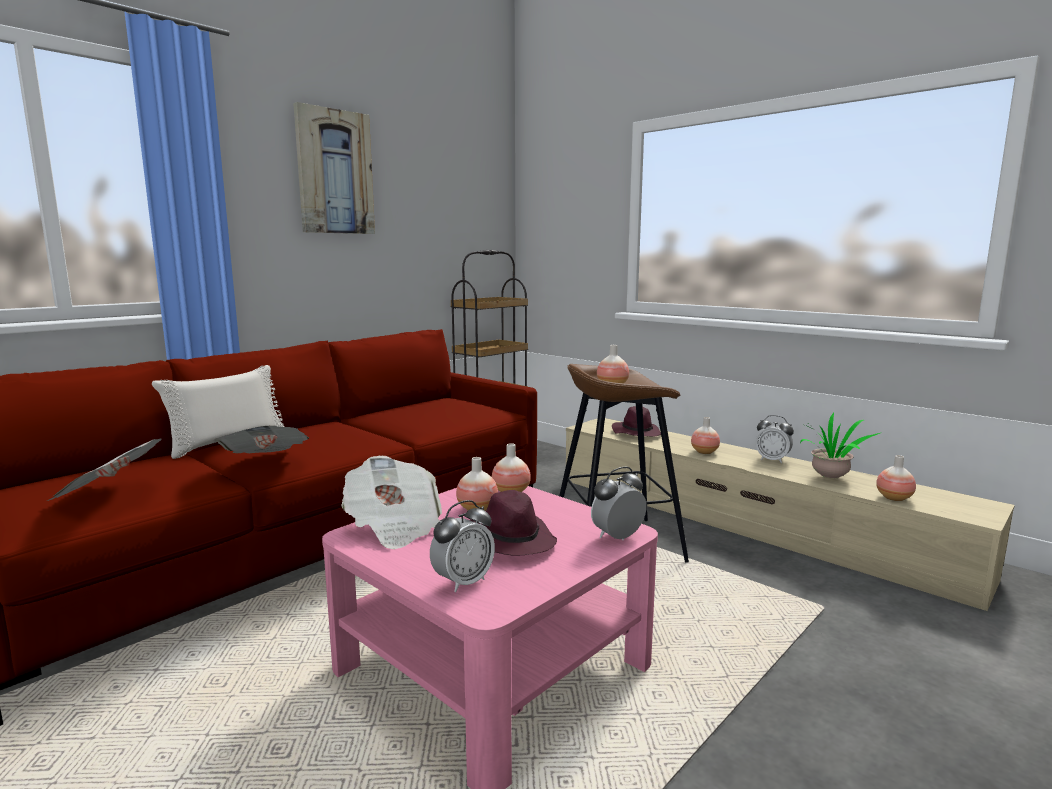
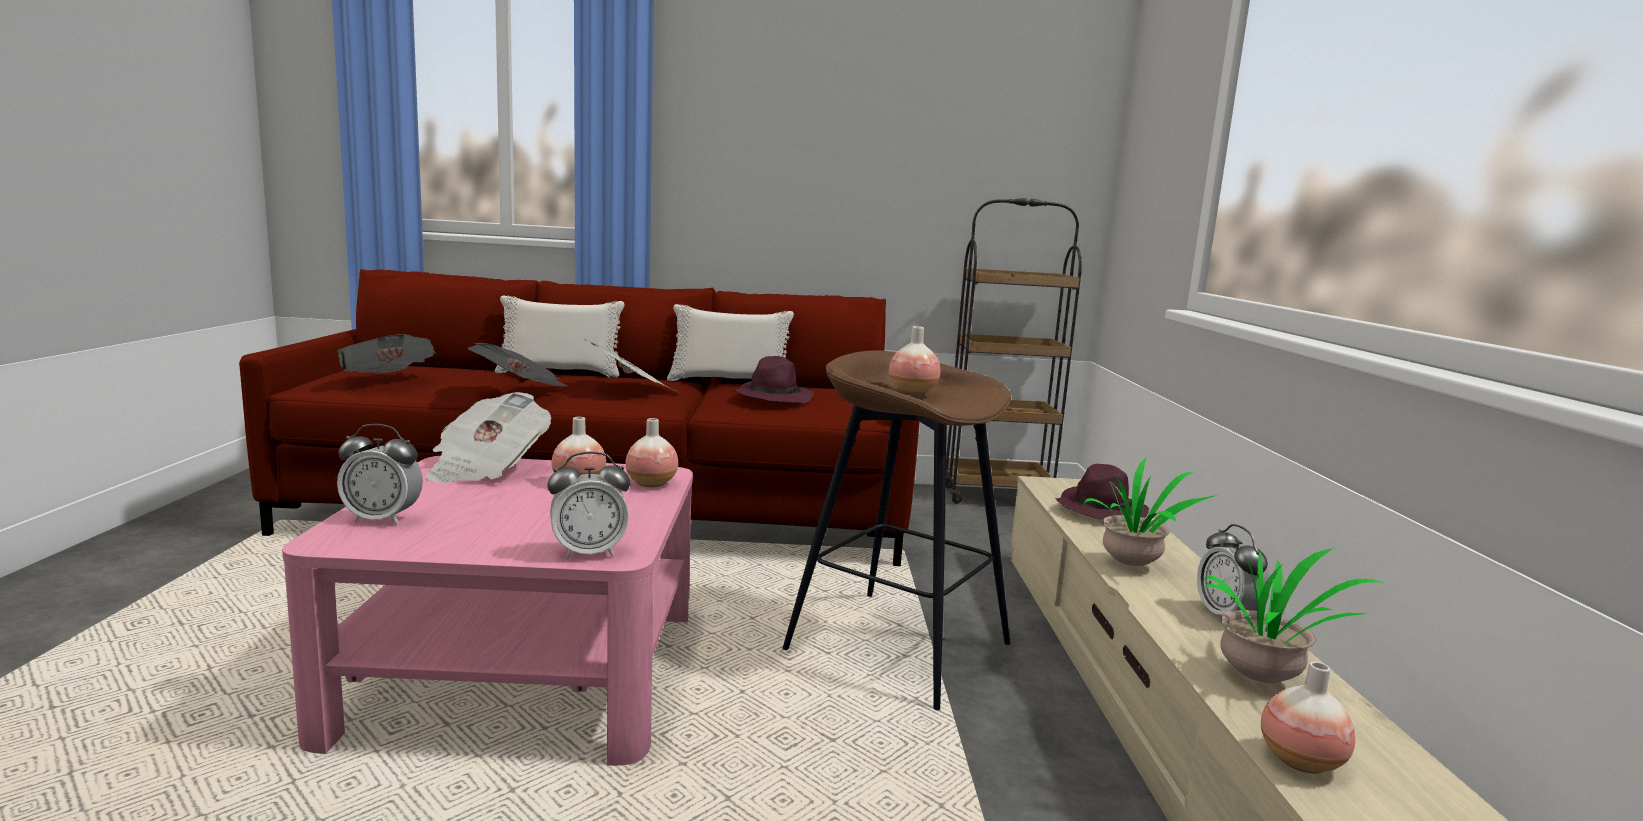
camera: 45 degrees right, 0 degrees up
(334, 172) = (804, 91): picture -> none
(337, 438) = (632, 390): none -> newspaper
(366, 414) = (728, 382): none -> white pillow
(509, 540) = (510, 512): purple hat -> purple hat (773, 398)
(617, 537) = (589, 553): alarm clock -> alarm clock turned 150 degrees clockwise
(704, 452) = (1133, 564): vase -> potted plant

